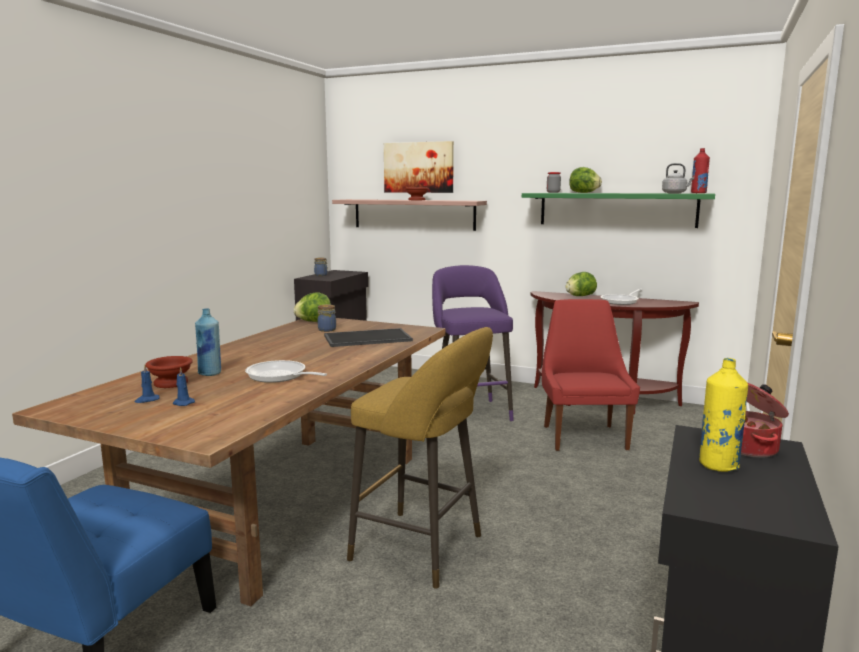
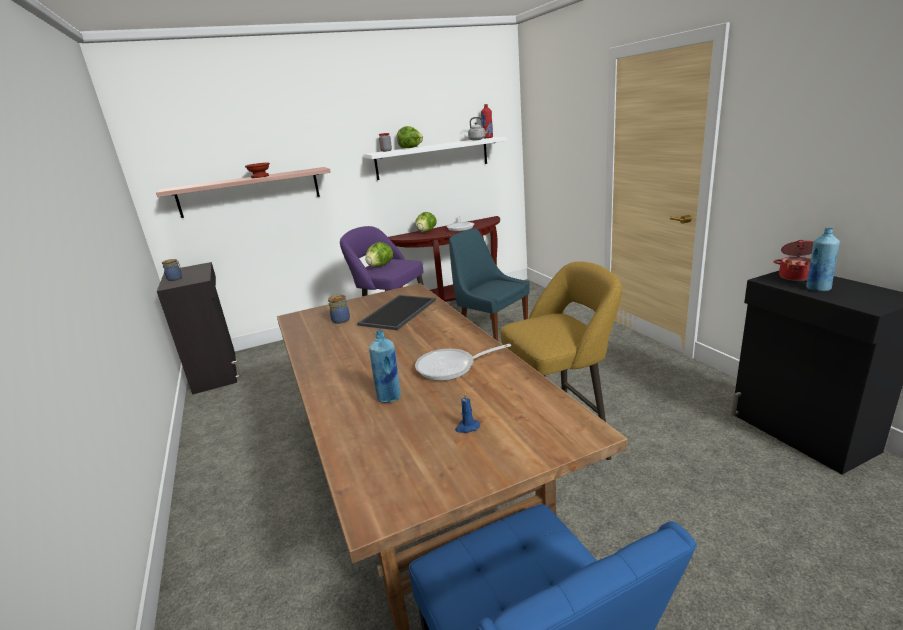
camera: 45 degrees left, 10 degrees up
(147, 400) = (430, 446): blue candle -> none
(169, 383) = (390, 424): brown bowl -> none
(314, 321) = (302, 319): lettuce -> lettuce (380, 266)
(418, 167) = (244, 143): picture -> none
(583, 436) = (491, 330): red chair -> blue chair
(617, 209) = (432, 158): green shelf -> white shelf
(718, 465) = (817, 288): yellow bottle -> blue bottle

